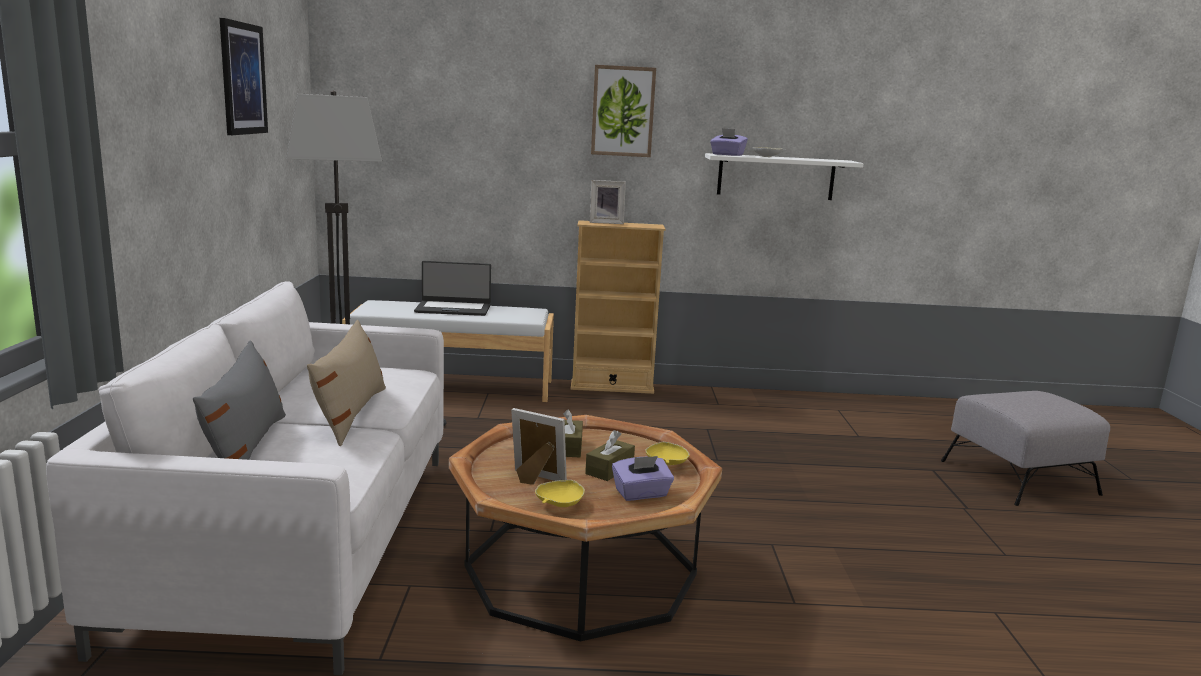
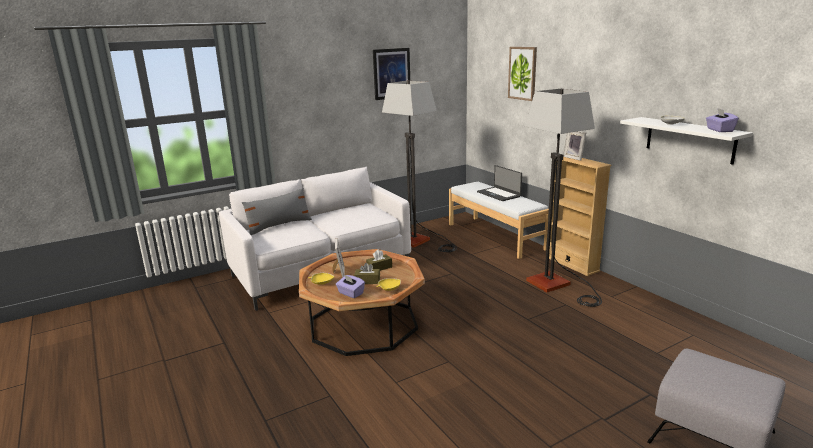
camera: 60 degrees right, 5 degrees up
(350, 414) = (327, 225): beige pillow -> none
(623, 111) = (593, 85): picture -> picture (522, 73)
(657, 414) = (558, 286): none -> floor lamp
(727, 155) = (640, 120): purple tissue box -> purple tissue box (719, 130)

